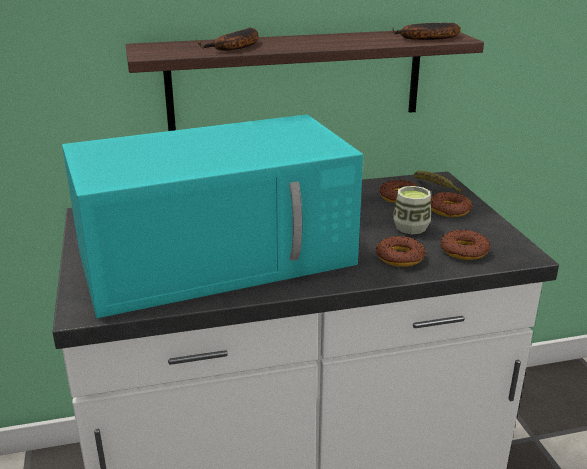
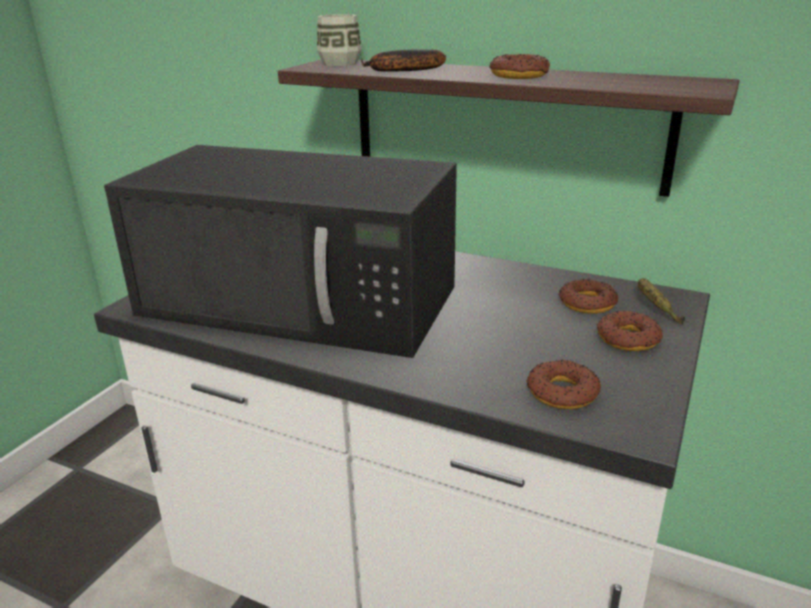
camera: 40 degrees right, 0 degrees up
(220, 256) = (304, 300): turquoise microwave -> black microwave
(400, 257) = (471, 369): donut -> donut (519, 75)
(411, 227) = (541, 341): cup -> cup (340, 63)
(426, 38) = (653, 85): banana -> none

